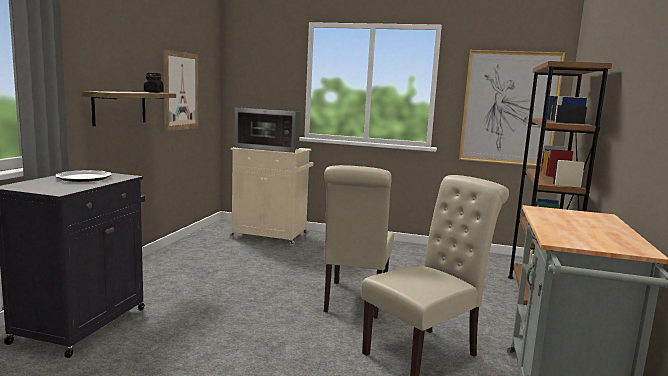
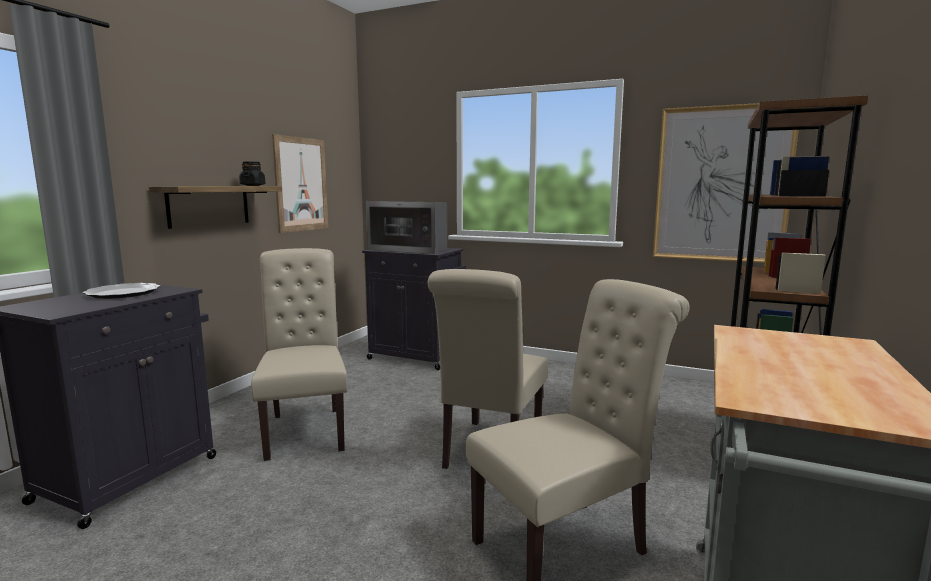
camera: 10 degrees right, 0 degrees up
(206, 288) = (306, 429): none -> beige chair
(271, 236) = (417, 357): beige cabinet -> black cabinet

